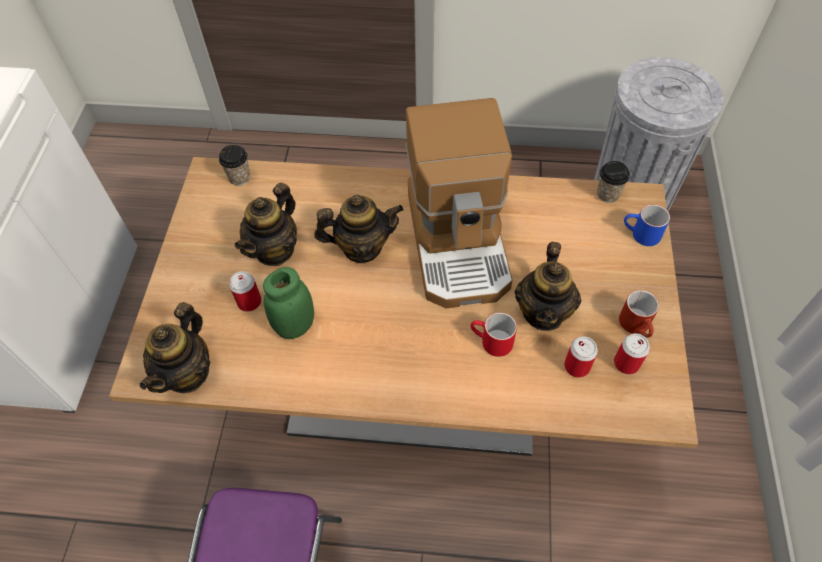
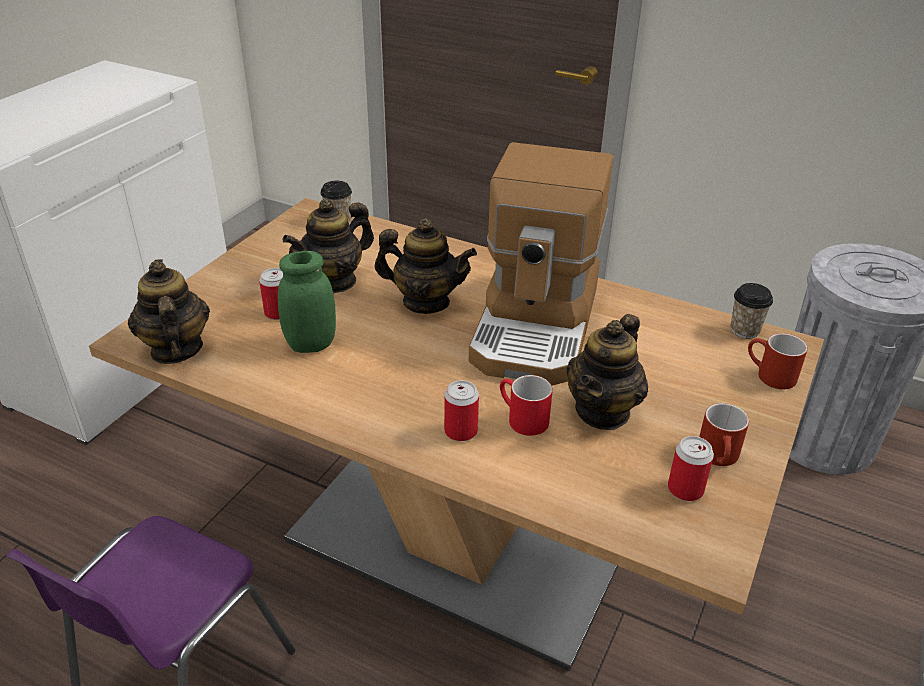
camera: 20 degrees right, 20 degrees down
(187, 372) = (176, 349): teapot -> teapot turned 120 degrees clockwise
(577, 366) = (616, 472): can -> can (461, 431)
(640, 235) = (769, 375): blue mug -> red mug

